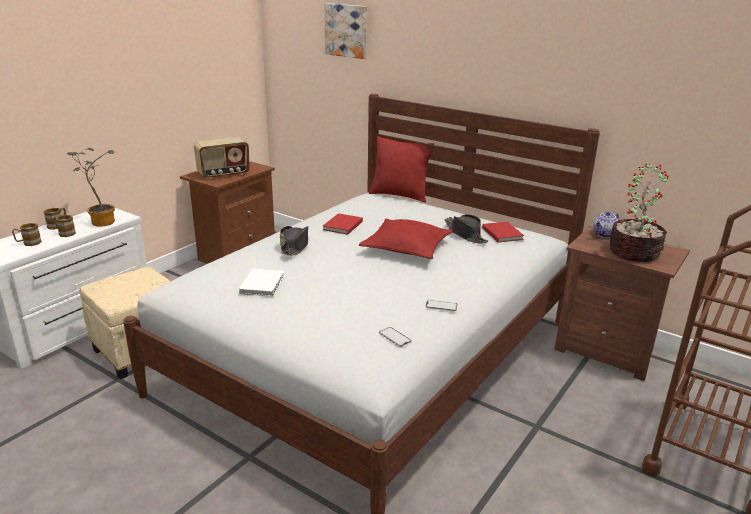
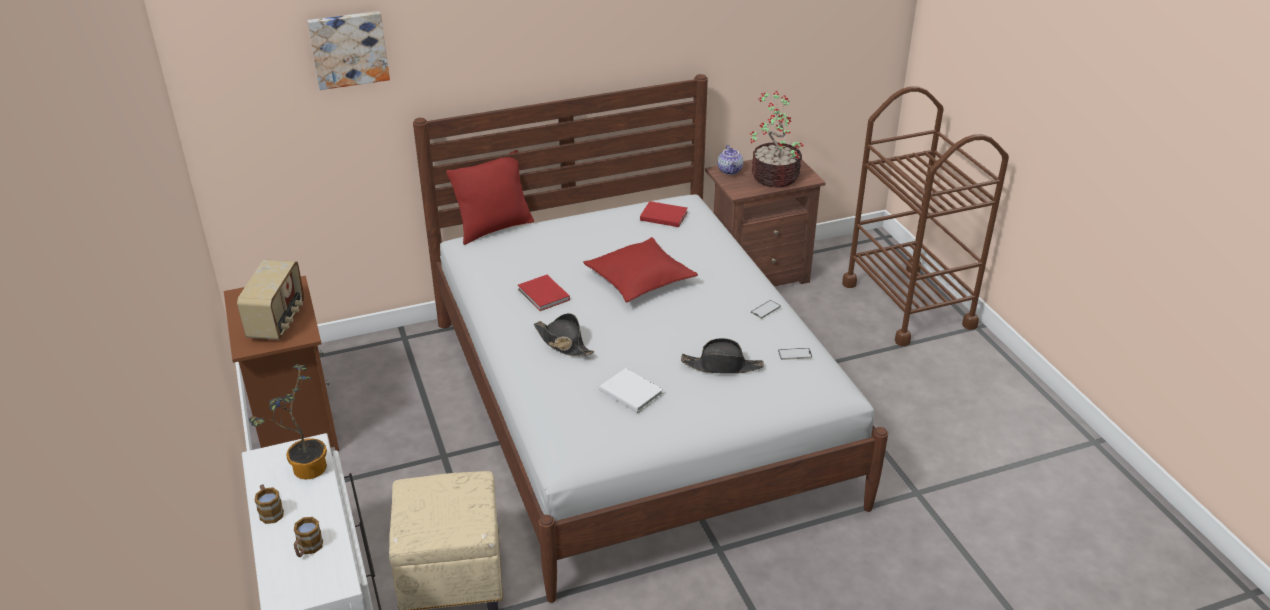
camera: 55 degrees left, 10 degrees up
(65, 233) = (309, 510): mug -> none
(465, 234) = (645, 235): black hat -> black hat (722, 366)

